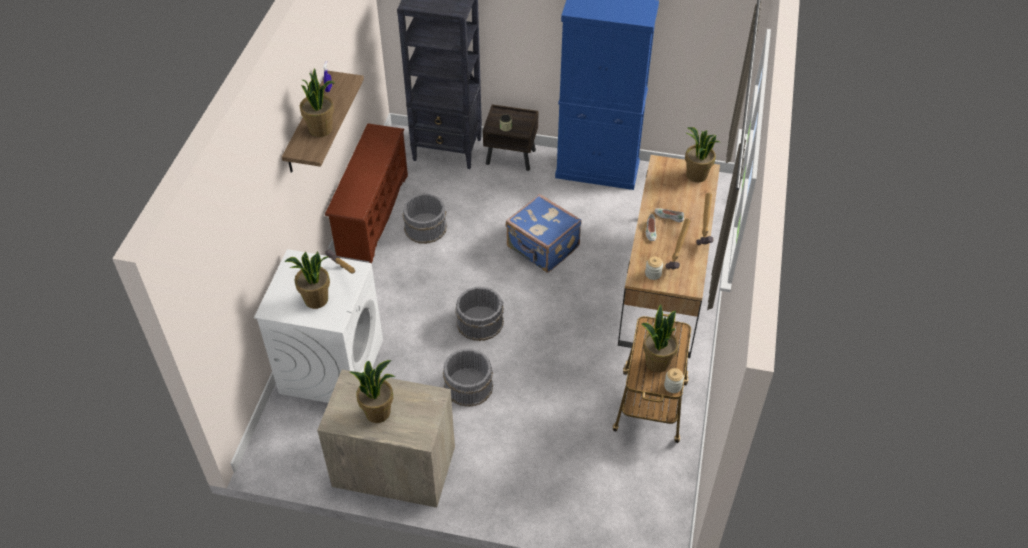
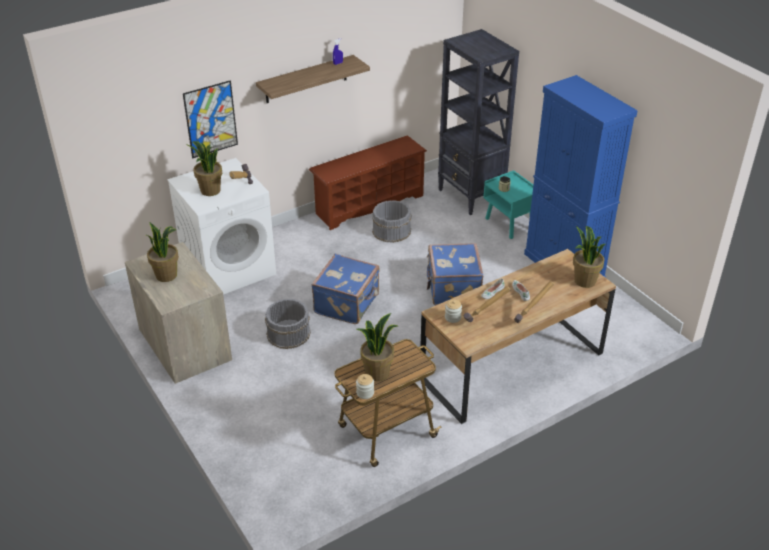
camera: 45 degrees right, 10 degrees down
(263, 224) = (210, 119): none -> picture
(321, 129) = (299, 80): potted plant -> none
(479, 322) = (348, 304): grey bucket -> blue suitcase
(511, 157) = (510, 224): brown nightstand -> turquoise nightstand

